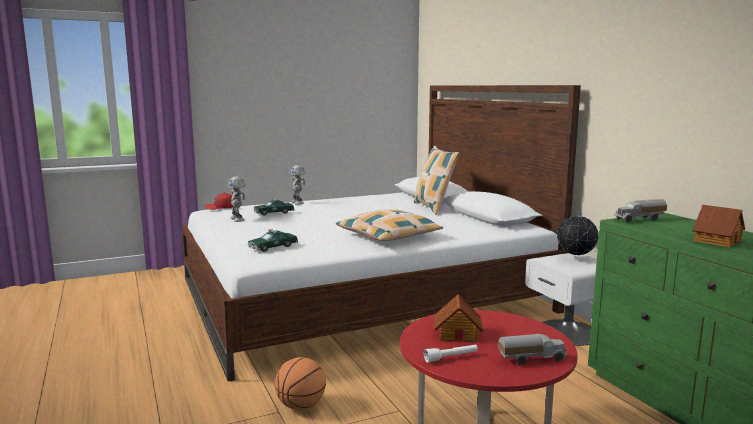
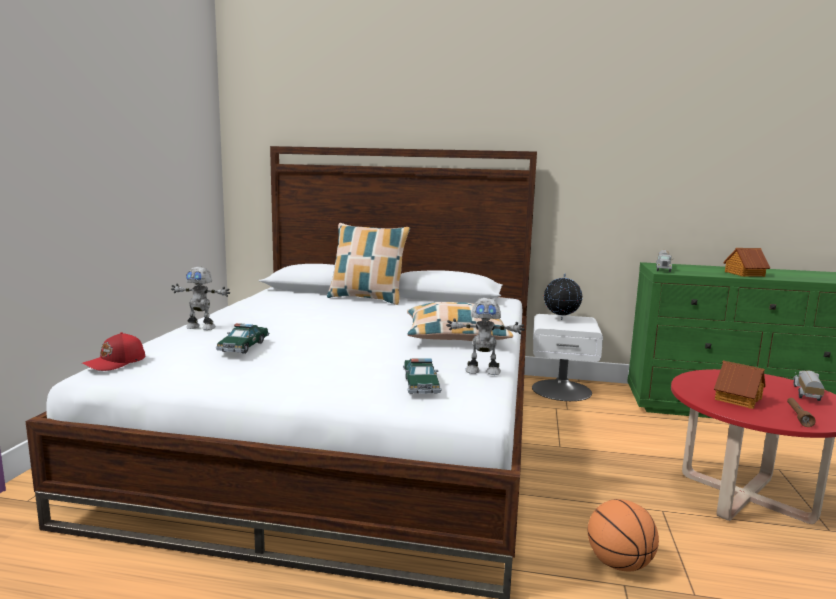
camera: 55 degrees left, 0 degrees up
(238, 219) = (221, 370): toy robot -> toy robot (483, 371)
(451, 357) = (798, 416): white flashlight -> brown flashlight

